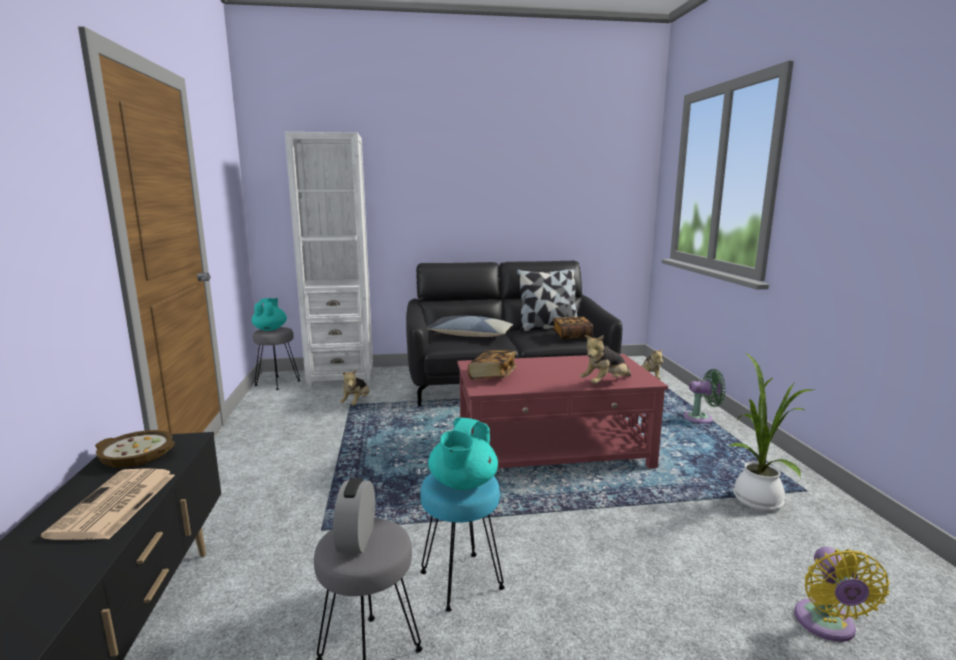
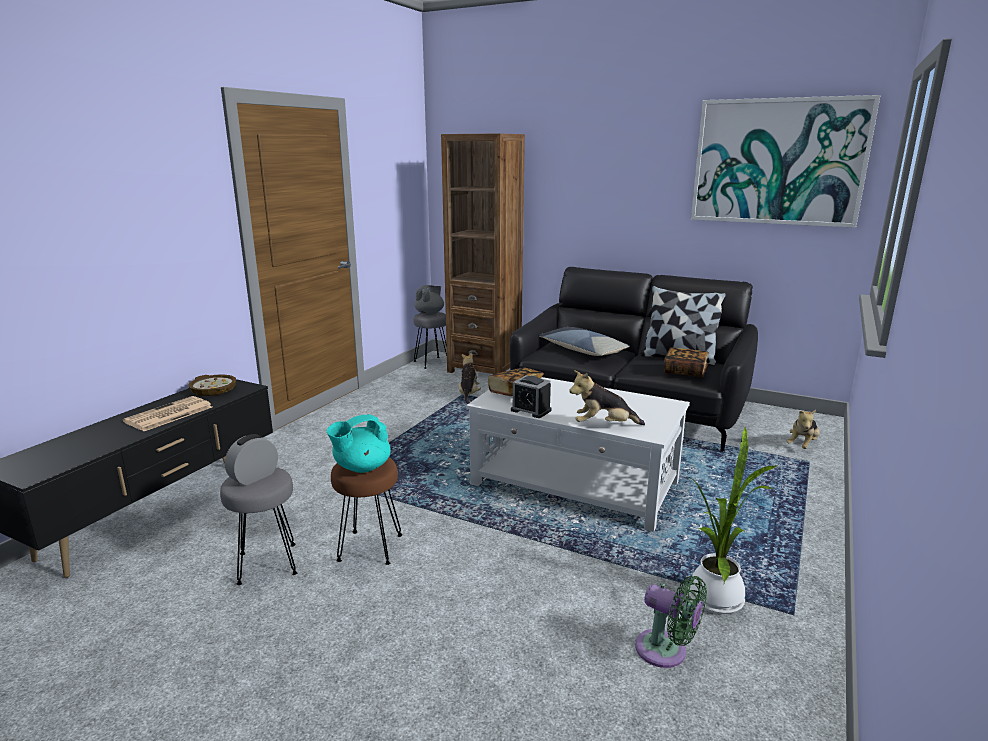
camera: 35 degrees right, 5 degrees up
(270, 329) = (430, 313): turquoise teapot -> grey teapot
(341, 378) = (484, 369): white bookcase -> brown bookcase
(356, 403) = (468, 394): plush toy -> plush toy turned 135 degrees clockwise
(460, 581) = (369, 547): turquoise stool -> brown stool
(531, 386) = (531, 410): none -> alarm clock
(553, 451) = (575, 484): red coffee table -> white coffee table
(584, 164) = (778, 162): none -> picture
(701, 418) = (795, 504): green fan -> green fan (666, 651)
(827, 625) = (595, 711): yellow fan -> none

